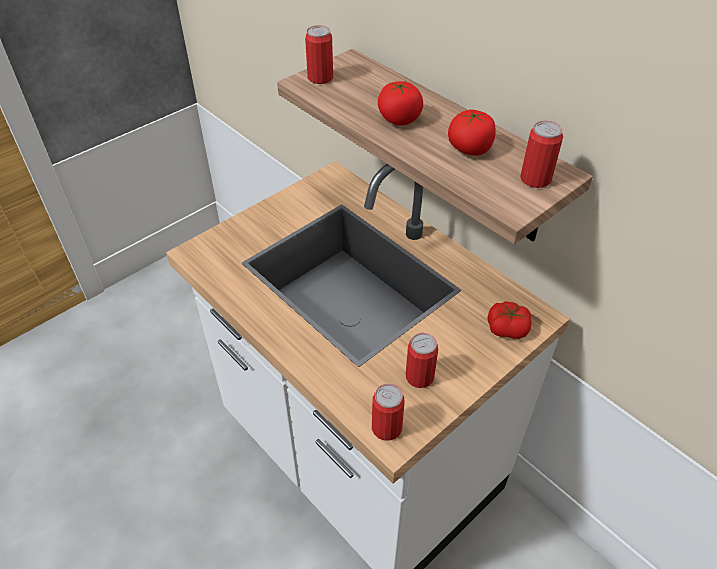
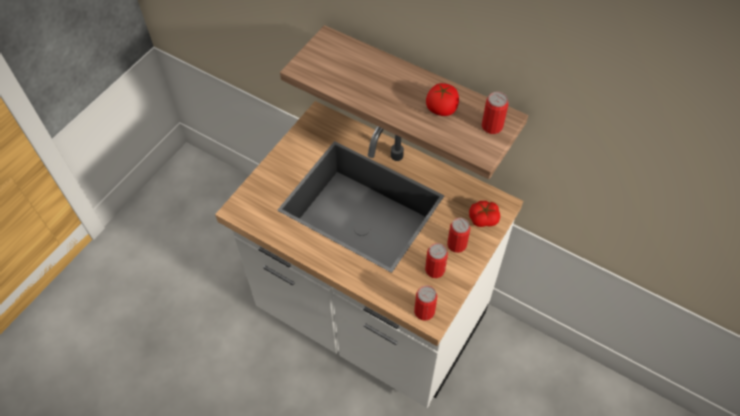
camera: 15 degrees left, 10 degrees up
(320, 78) = (311, 62): can -> can (456, 244)
(399, 119) = (384, 91): tomato -> none

